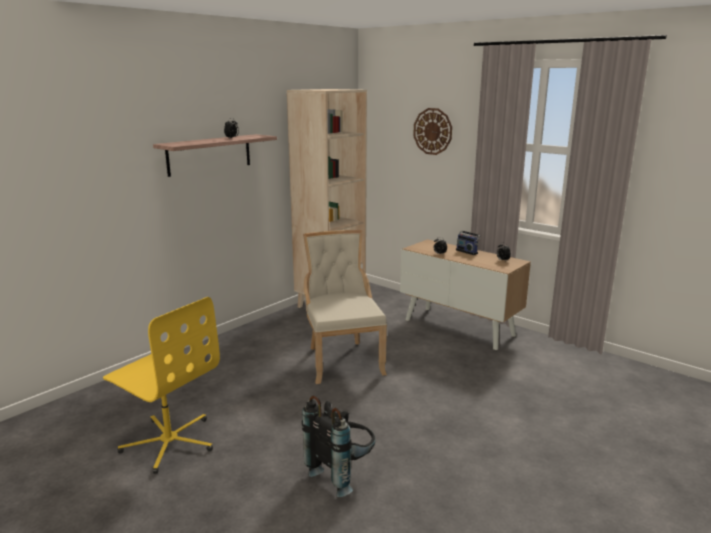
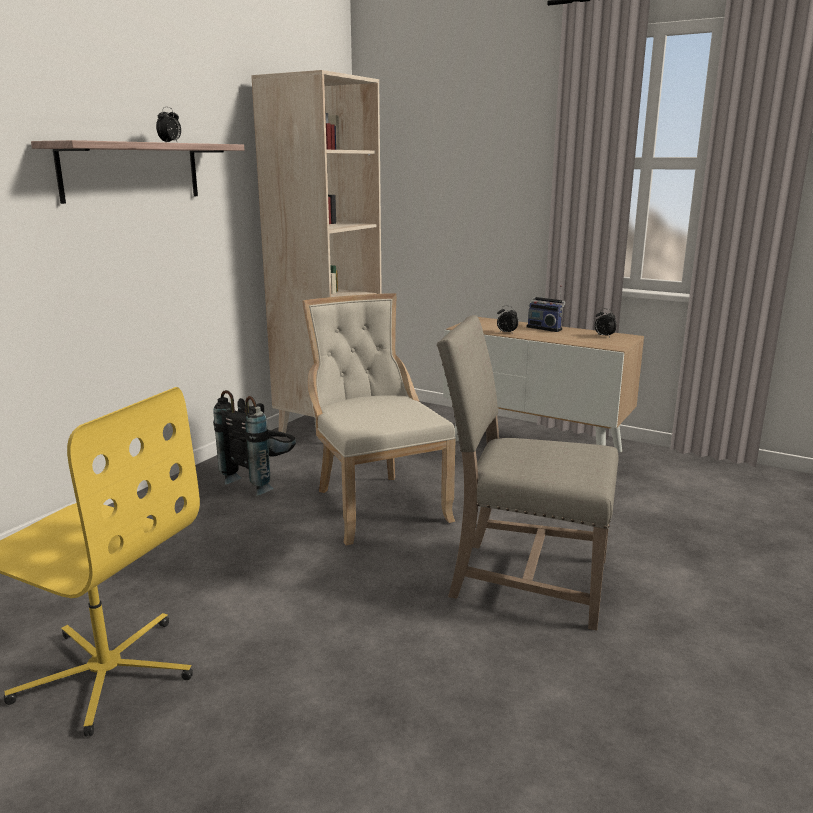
camera: 10 degrees left, 0 degrees up
(342, 472) = (442, 691): black backpack -> black backpack (262, 481)
(414, 415) = (523, 579): none -> beige chair
(432, 131) = (477, 150): wall clock -> none

